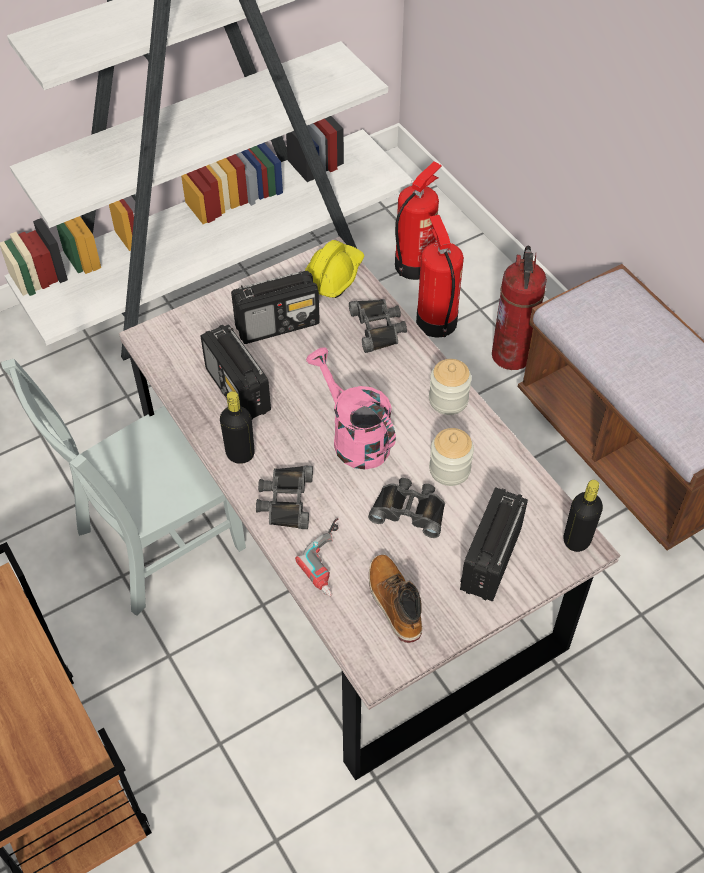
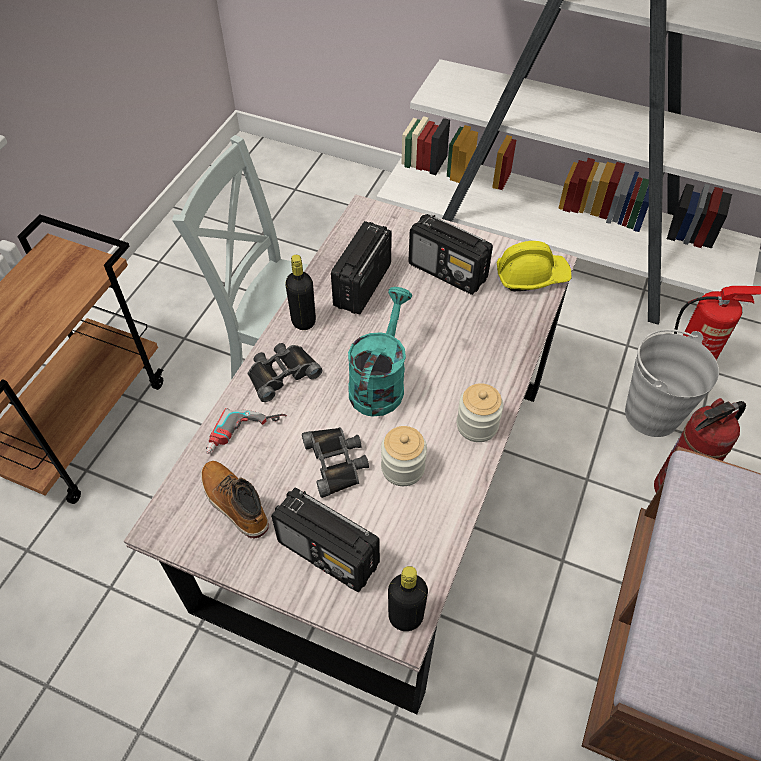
camera: 55 degrees right, 0 degrees up
(354, 437) = (379, 382): pink watering can -> turquoise watering can
(378, 328) = (507, 334): black binoculars -> none
(394, 602) = (234, 503): boot -> boot turned 75 degrees counterclockwise
(436, 321) = (651, 414): fire extinguisher -> grey bucket
(490, 560) = (329, 554): radio -> radio turned 135 degrees counterclockwise

